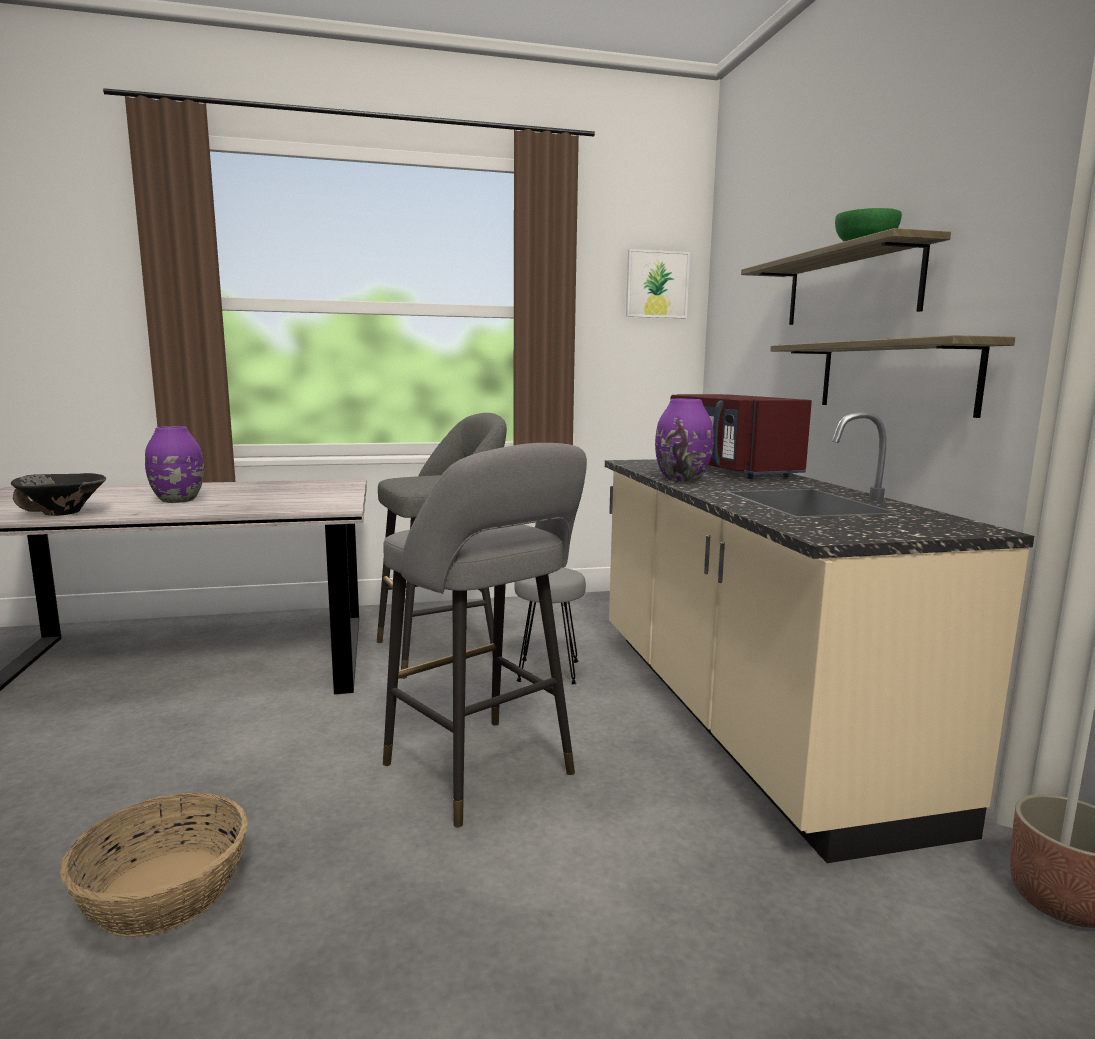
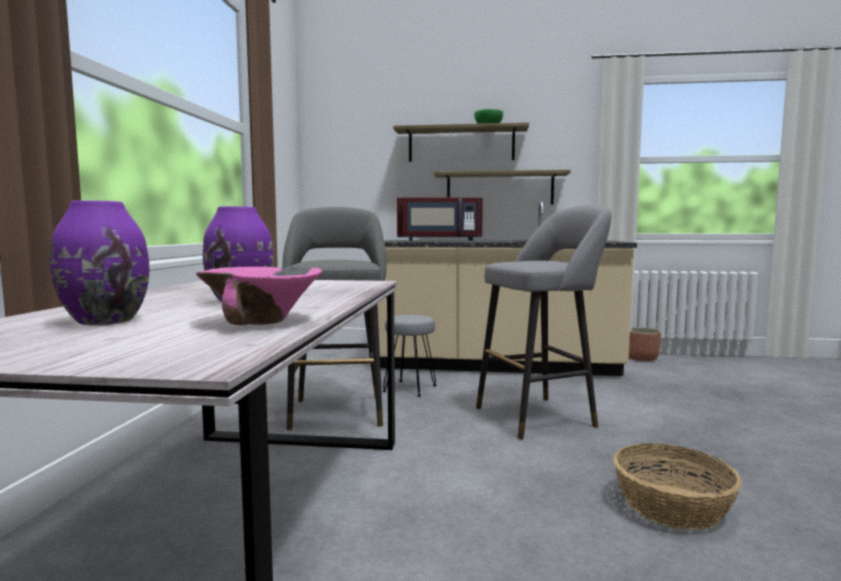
camera: 70 degrees left, 5 degrees down
(63, 513) = (263, 321): black bowl -> pink bowl
(657, 284) = (285, 123): picture -> none
(682, 480) = (470, 241): purple vase -> purple vase (106, 320)

